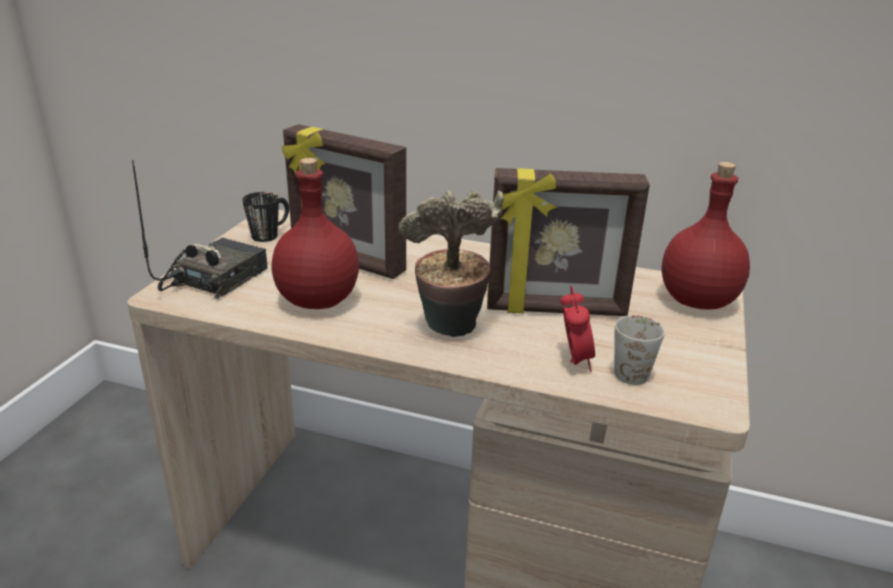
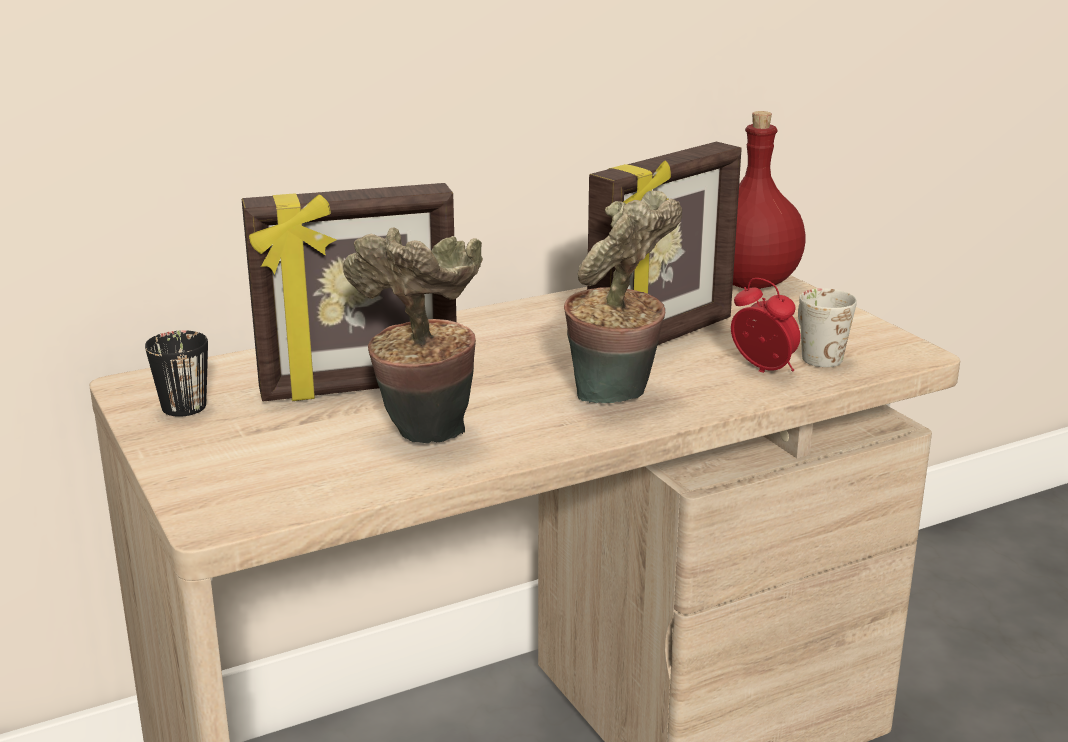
camera: 45 degrees left, 5 degrees down
(213, 278) = (236, 474): radio -> none
(317, 301) = (423, 436): red bottle -> potted plant

